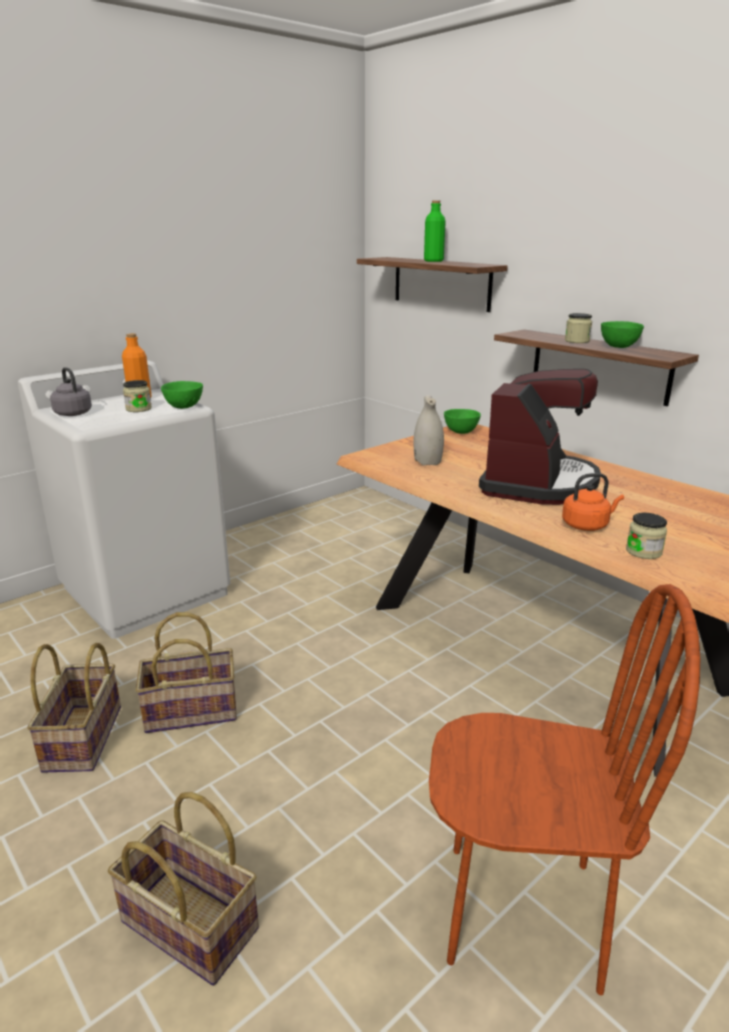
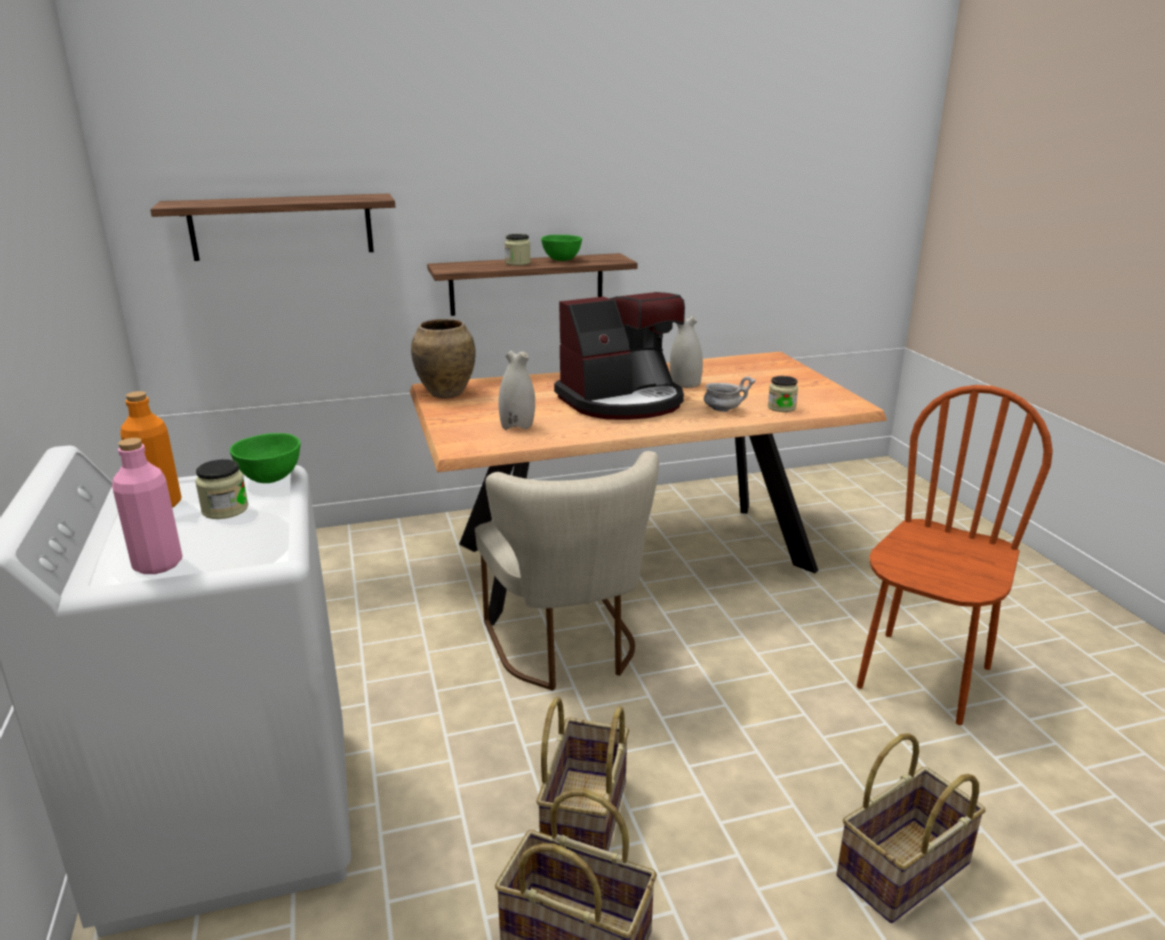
camera: 65 degrees left, 0 degrees up
(72, 413) = (157, 564): grey kettle -> pink bottle
(375, 650) = (567, 648): none -> beige chair
(433, 261) = (282, 199): green bottle -> none
(460, 432) = (446, 394): green bowl -> brown vase
(538, 483) = (622, 401): coffee machine -> coffee machine turned 105 degrees clockwise
(587, 525) = (723, 410): orange kettle -> grey bowl
(630, 498) = (685, 384): none -> white vase

